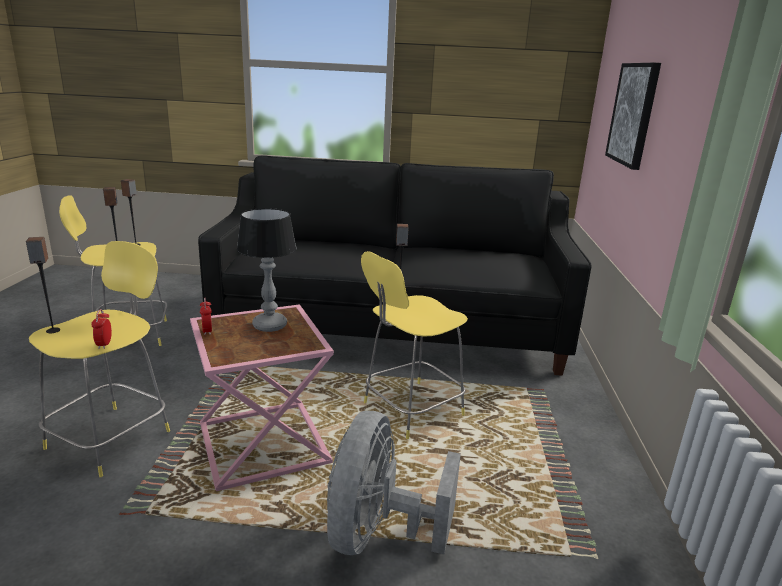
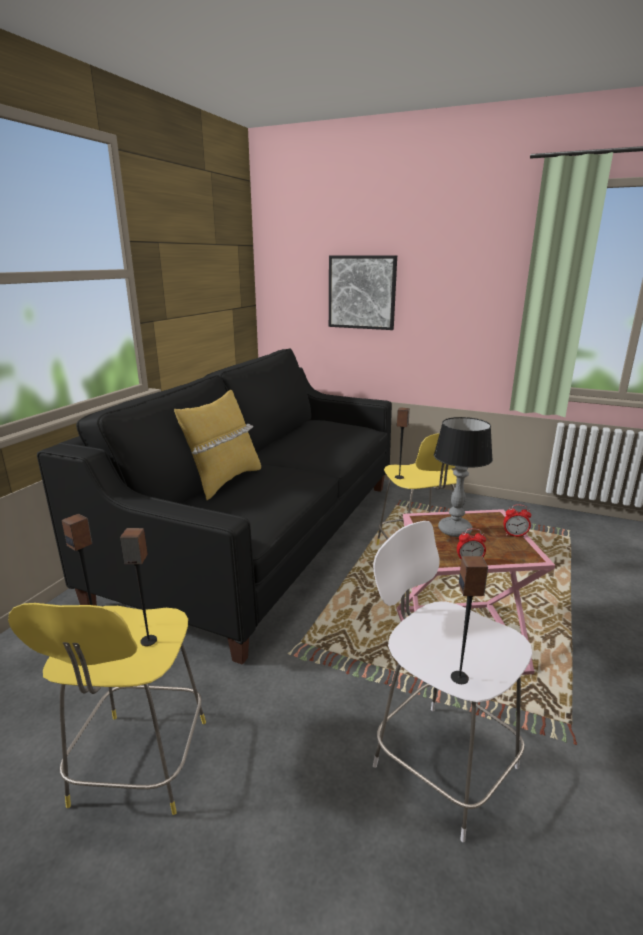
camera: 70 degrees left, 0 degrees up
(104, 344) = (498, 630): alarm clock -> alarm clock (515, 535)
(112, 437) = (441, 762): yellow stool -> white stool
(332, 243) = (224, 481): none -> yellow pillow
(378, 533) = (566, 596): grey fan -> none

